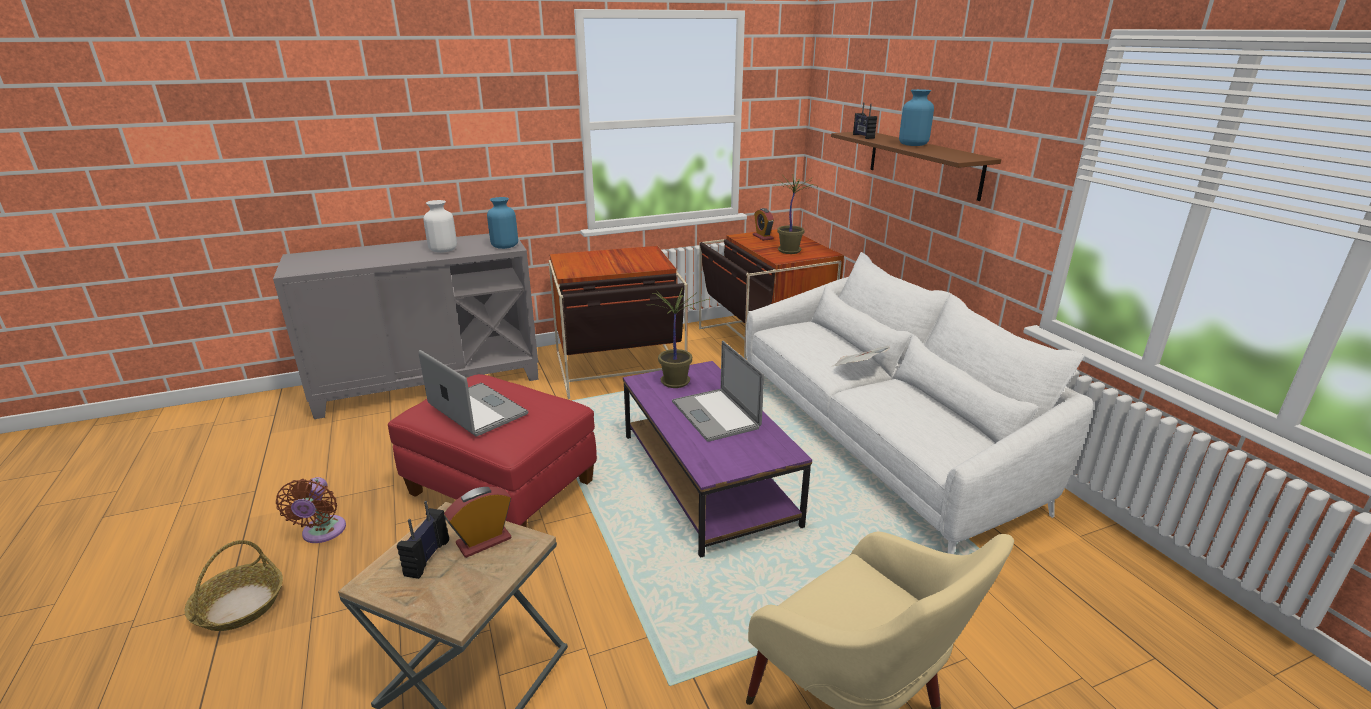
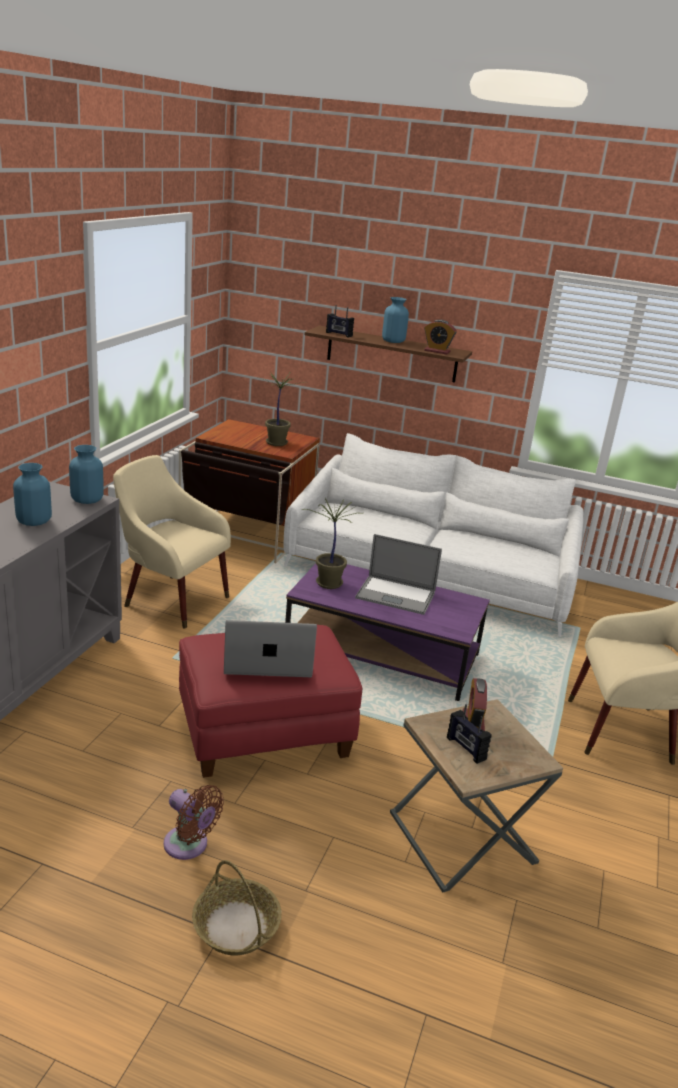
camera: 50 degrees left, 0 degrees up
(443, 250) = (34, 521): white vase -> blue vase
(618, 367) = (171, 598): side table -> beige armchair
(763, 237) = (229, 433): alarm clock -> alarm clock (437, 351)
(858, 369) = (418, 530): newspaper -> none

